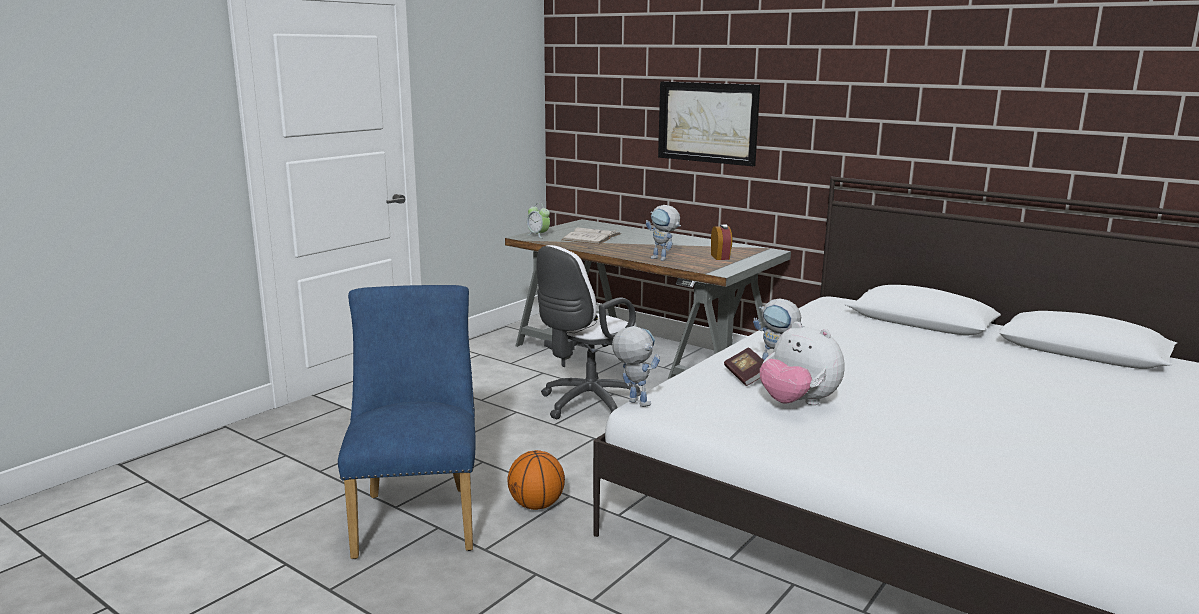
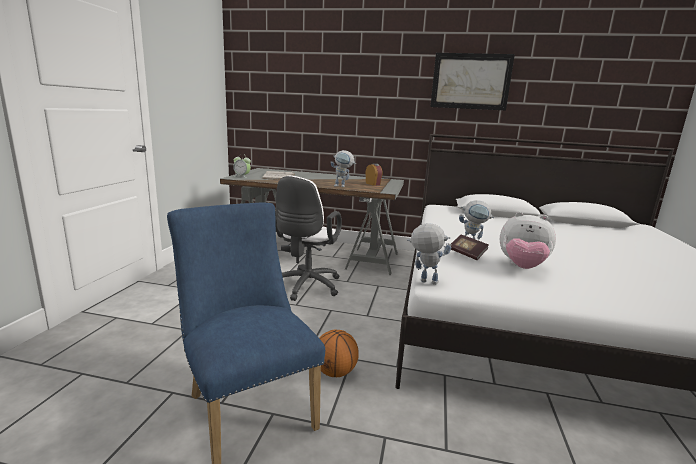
camera: 25 degrees left, 0 degrees up
(707, 122) = (347, 102): picture -> picture (470, 81)

